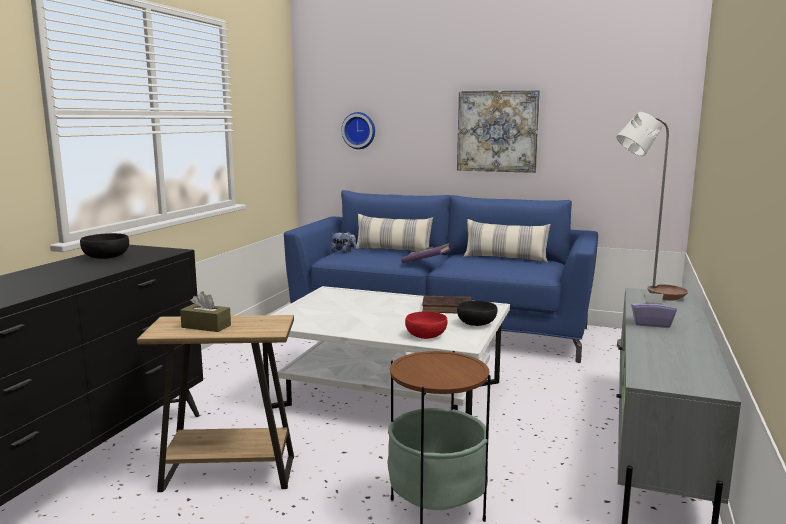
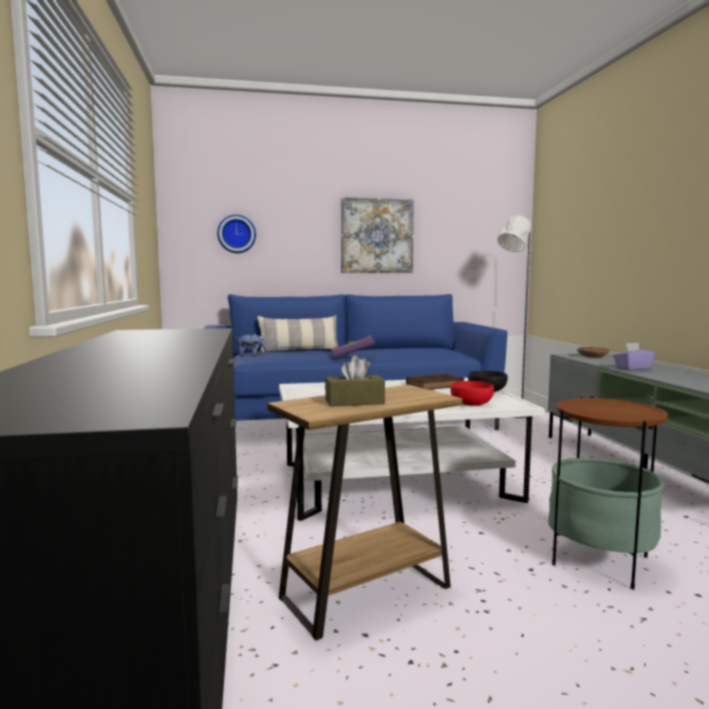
camera: 30 degrees left, 5 degrees down
(105, 257) = (143, 336): black bowl -> none
(505, 258) = (409, 348): pillow -> none

